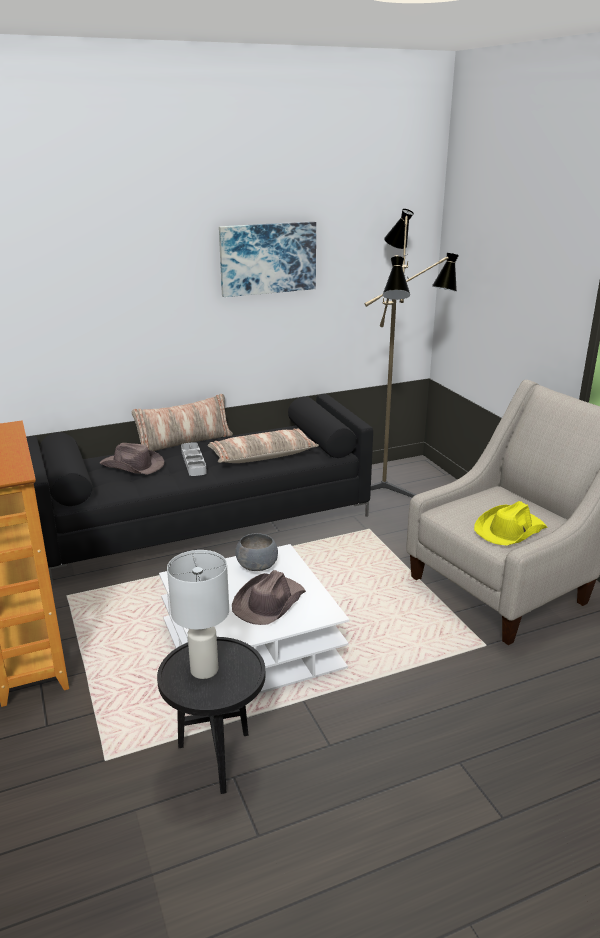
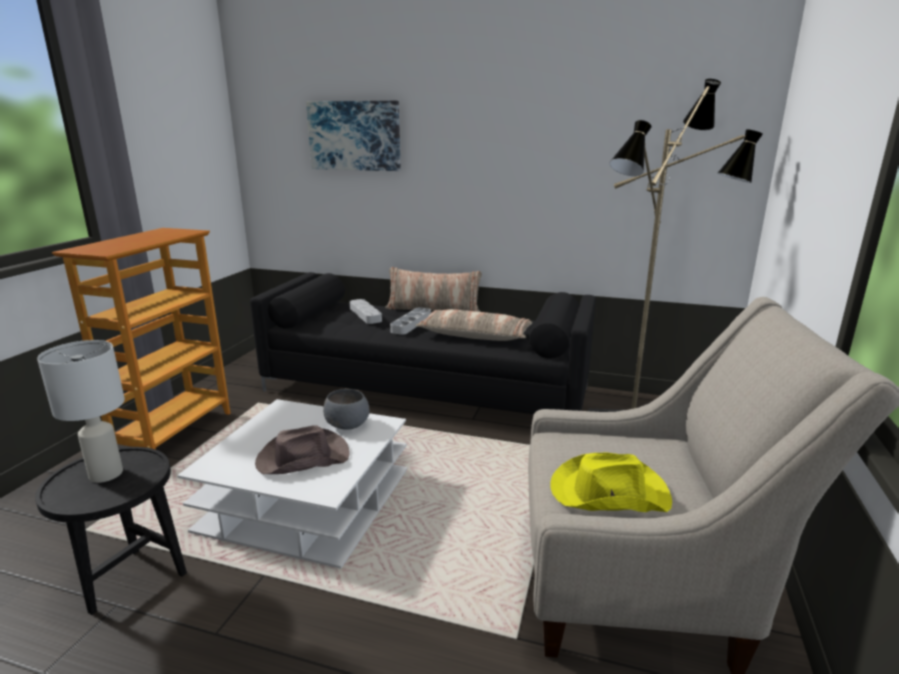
camera: 40 degrees right, 5 degrees down
(132, 466) = (365, 314): brown hat -> grey tray
(267, 258) = (538, 134): picture -> picture (355, 136)

